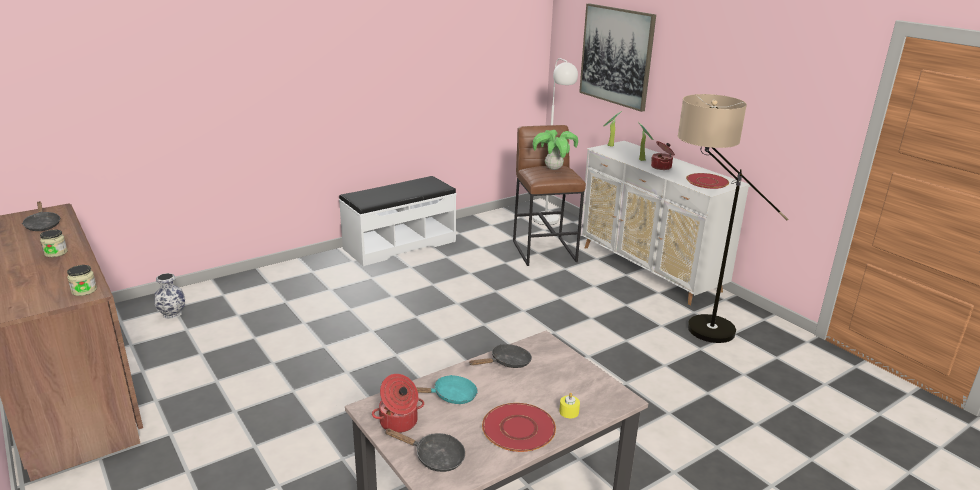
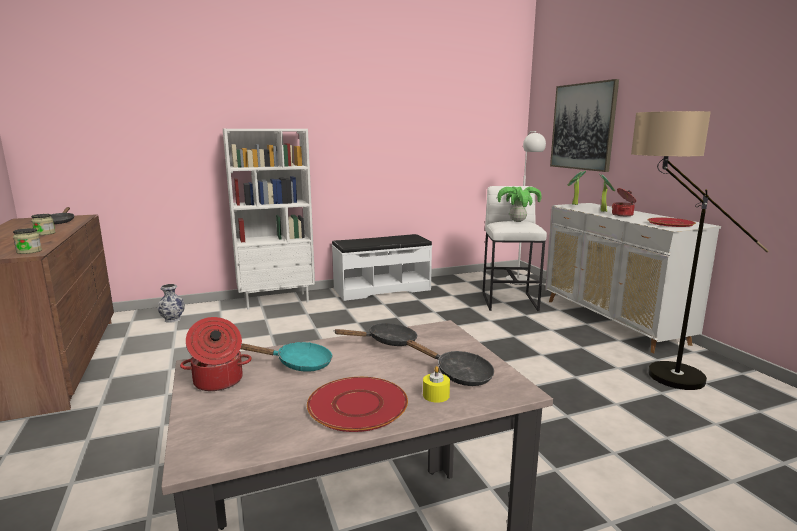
camera: 15 degrees right, 10 degrees down
(284, 273) = (277, 301): none -> white bookcase
(434, 457) = (226, 422): black frying pan -> black frying pan (458, 374)
(544, 251) = (509, 301): brown stool -> white stool

